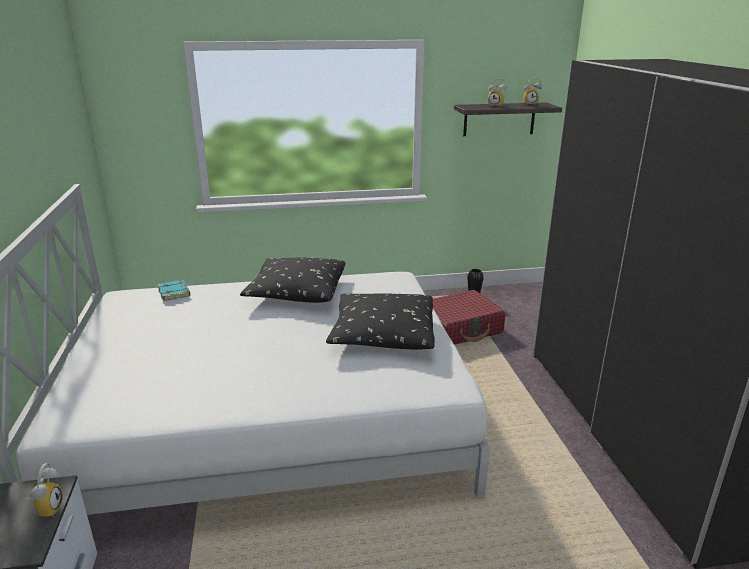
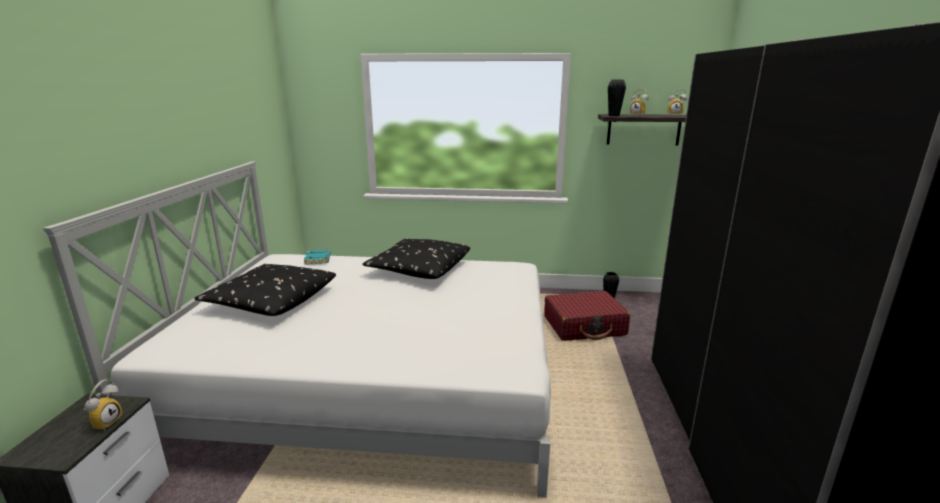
camera: 15 degrees right, 5 degrees down
(382, 334) = (475, 313): black pillow -> black pillow (270, 301)
(473, 108) = (614, 115): none -> black vase

